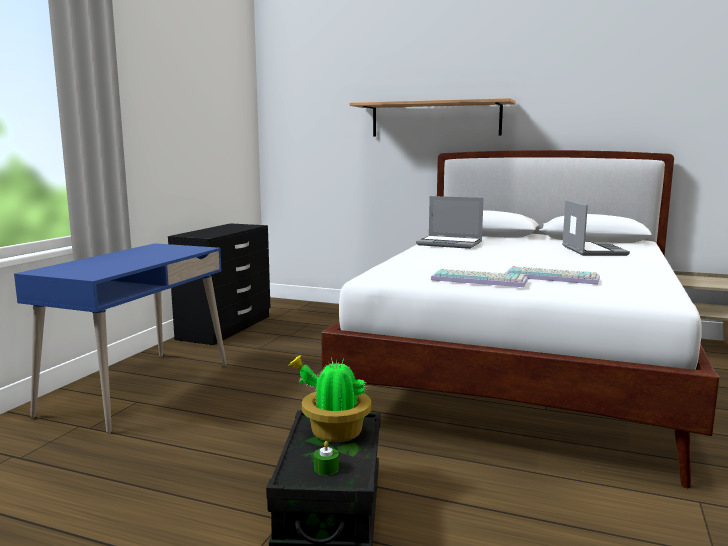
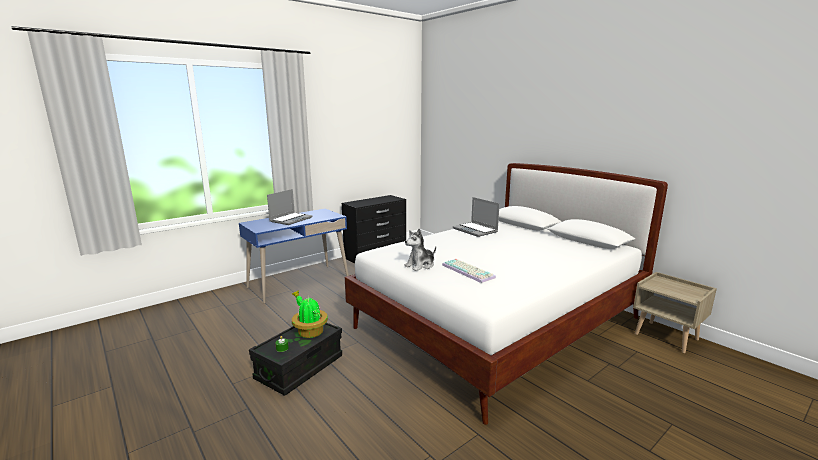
camera: 30 degrees right, 5 degrees up
(435, 119) = (511, 139): shelf -> none
(480, 280) = (420, 265): keyboard -> plush toy
(592, 250) = (556, 251): laptop -> laptop (291, 219)

